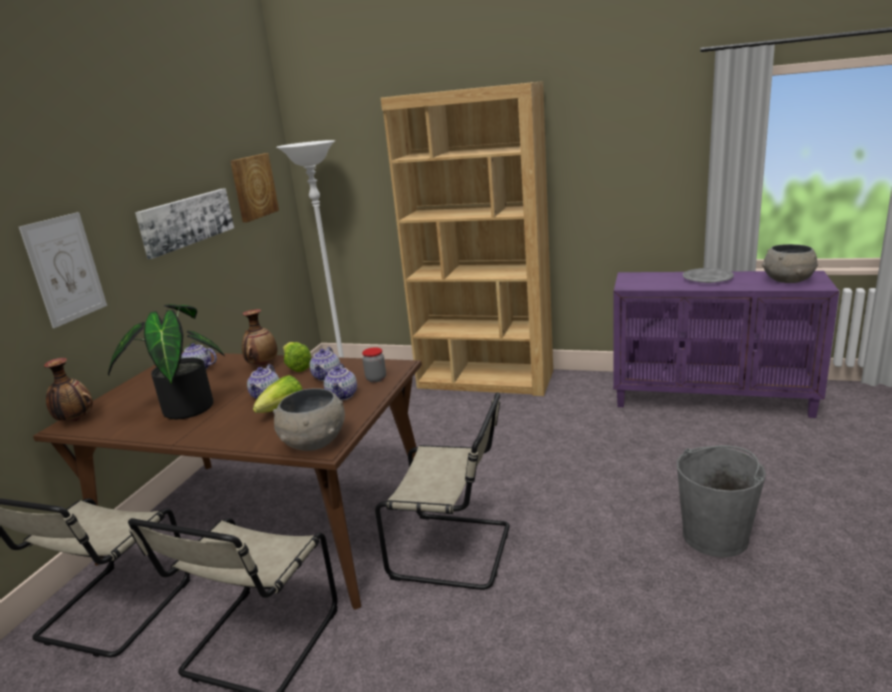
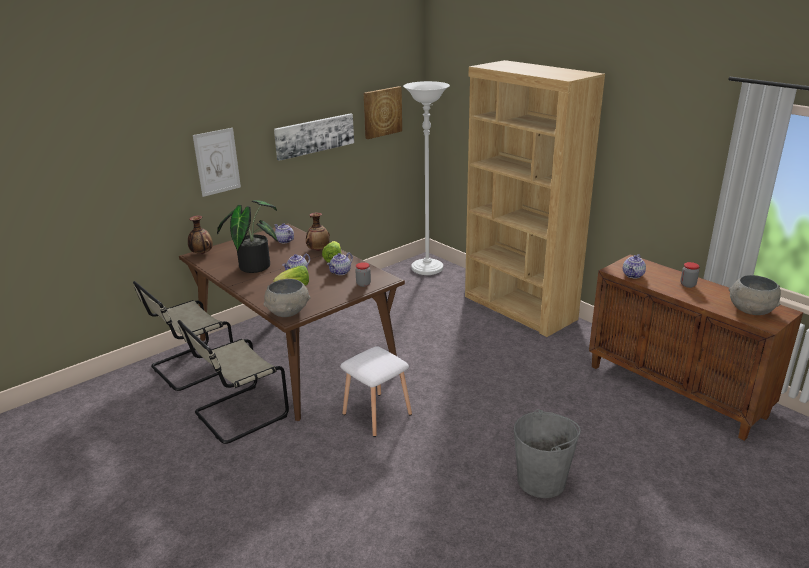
camera: 30 degrees right, 5 degrees up
(343, 396) = (333, 289): teapot -> teapot (633, 275)
(456, 551) = (376, 415): beige chair -> white stool
(707, 278) = (688, 285): grey plate -> jar
(712, 399) = (676, 391): purple cabinet -> brown cabinet

